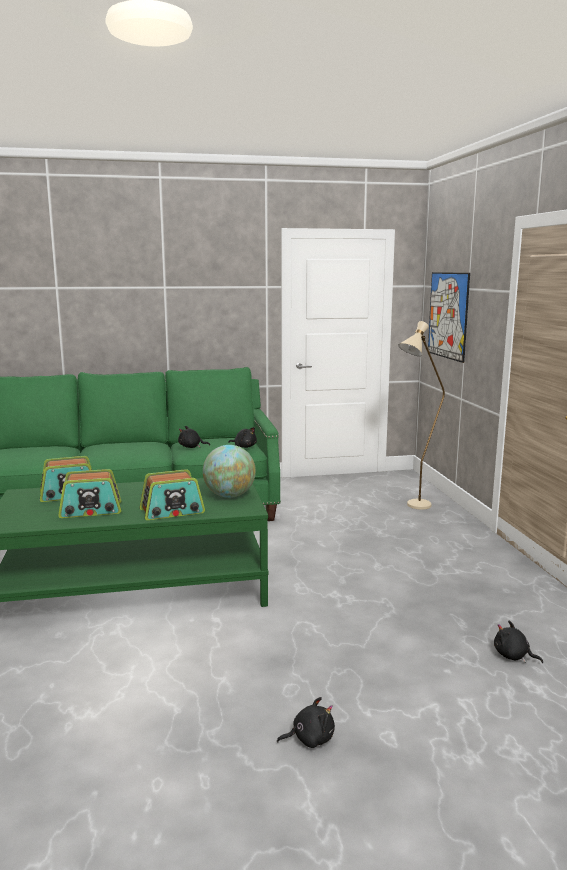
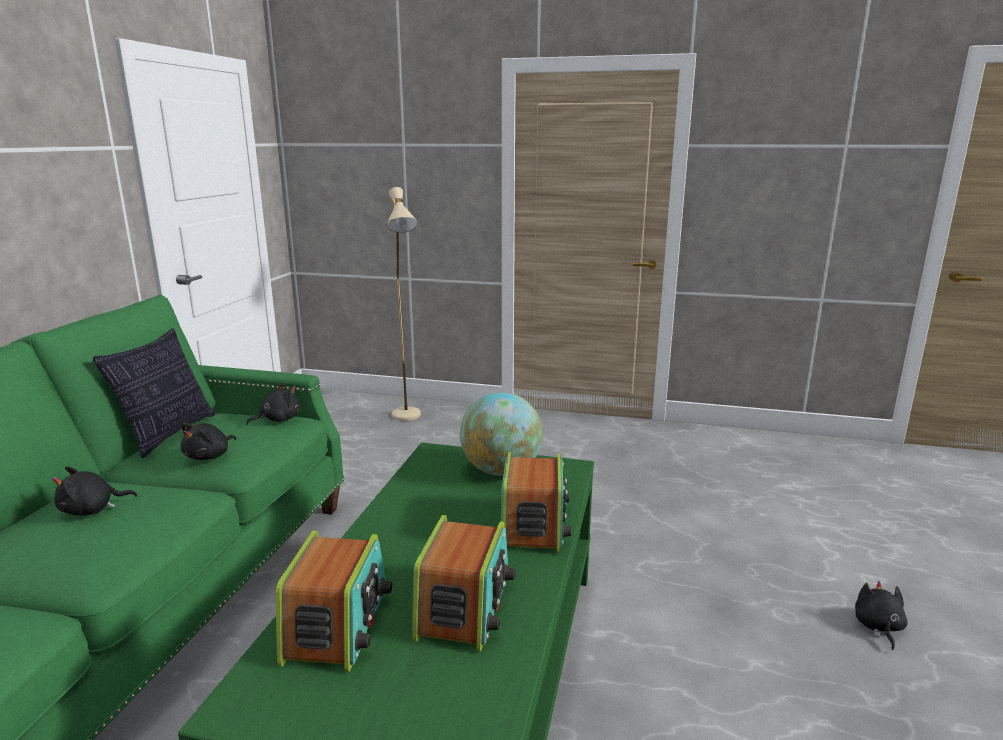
camera: 65 degrees left, 5 degrees up
(210, 437) = (168, 434): none -> pillow
(448, 315) = (361, 180): picture -> none
(513, 656) = (745, 478): black plush toy -> black plush toy (92, 510)

